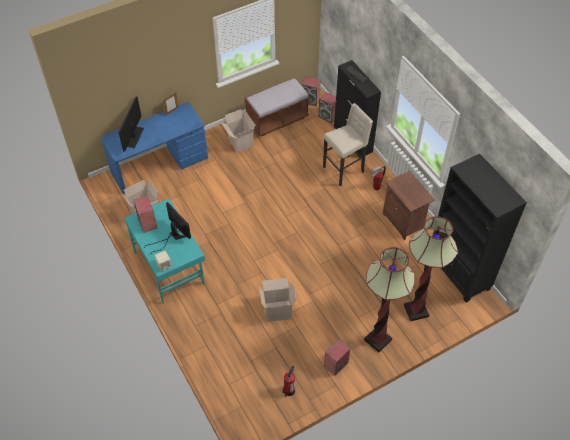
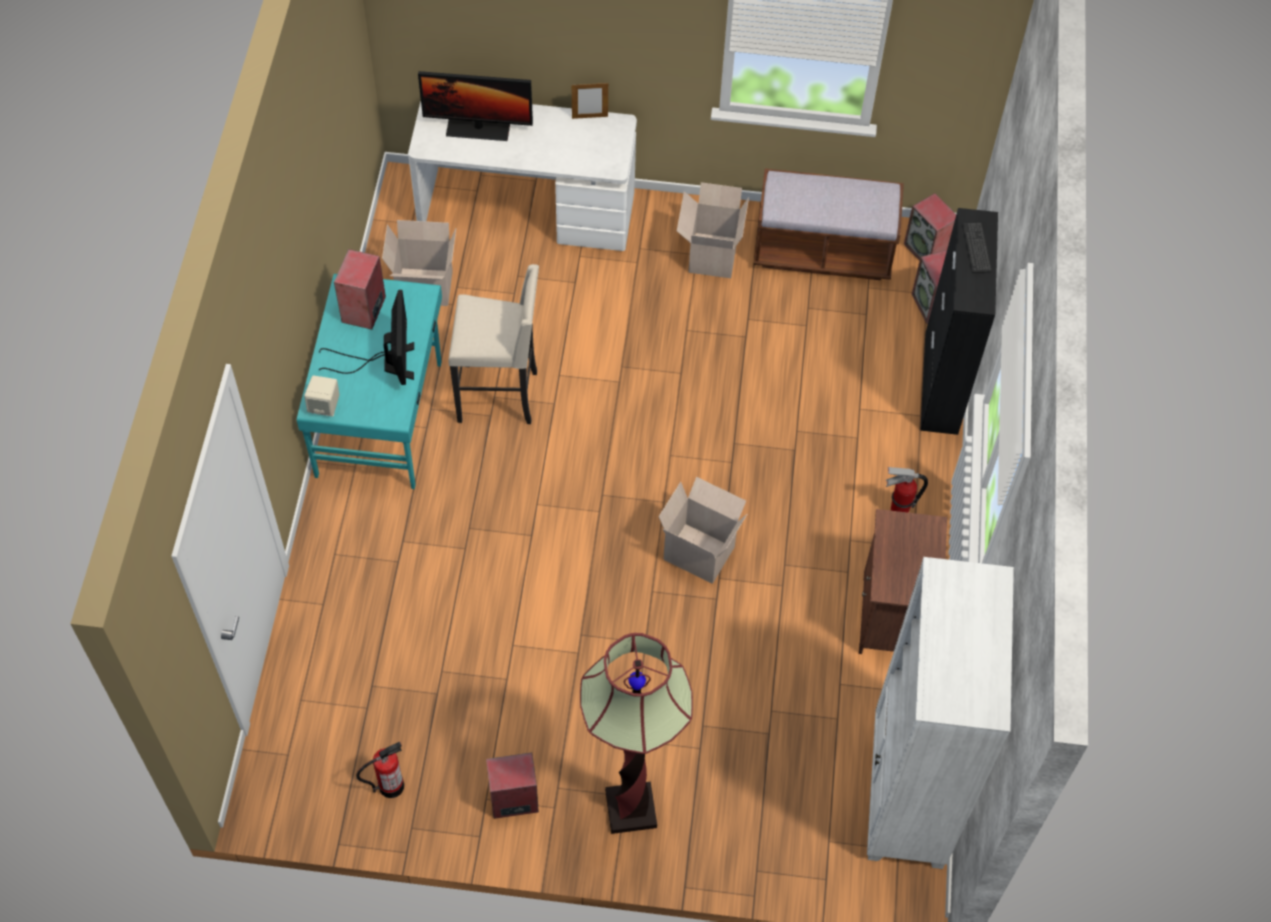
camera: 35 degrees right, 5 degrees up
(133, 137) = (478, 128): monitor -> monitor turned 135 degrees counterclockwise
(159, 164) = (526, 210): blue desk -> white desk
(278, 310) = (499, 626): cardboard box -> cardboard box (701, 552)
(344, 170) = (866, 435): beige stool -> beige stool (500, 395)
(416, 311) = (753, 806): floor lamp -> none
(458, 274) = (906, 794): black bookcase -> white bookcase

